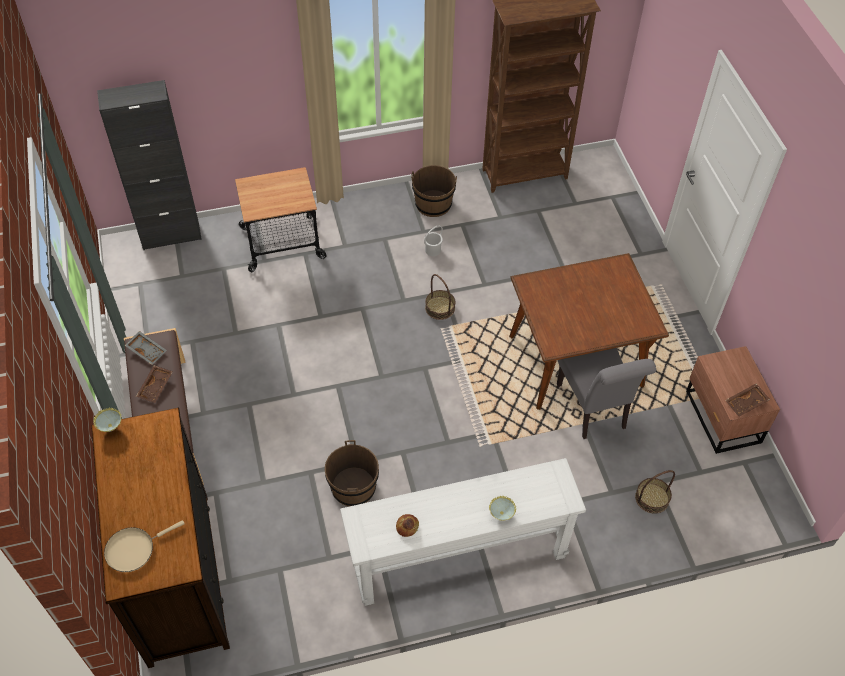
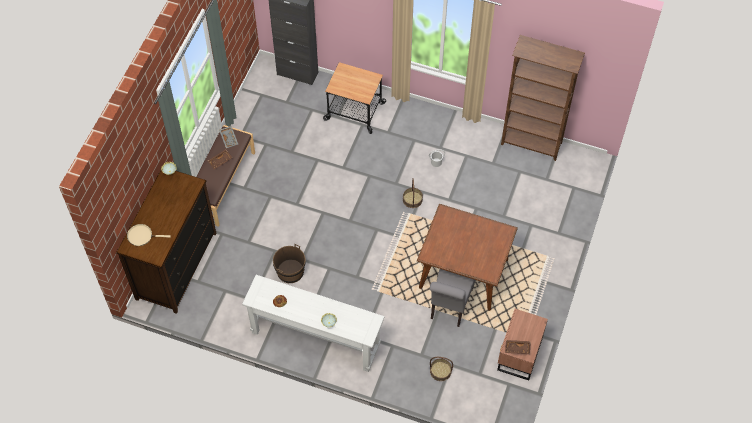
camera: 35 degrees right, 5 degrees up
(433, 204) = (459, 133): brown bucket -> none

